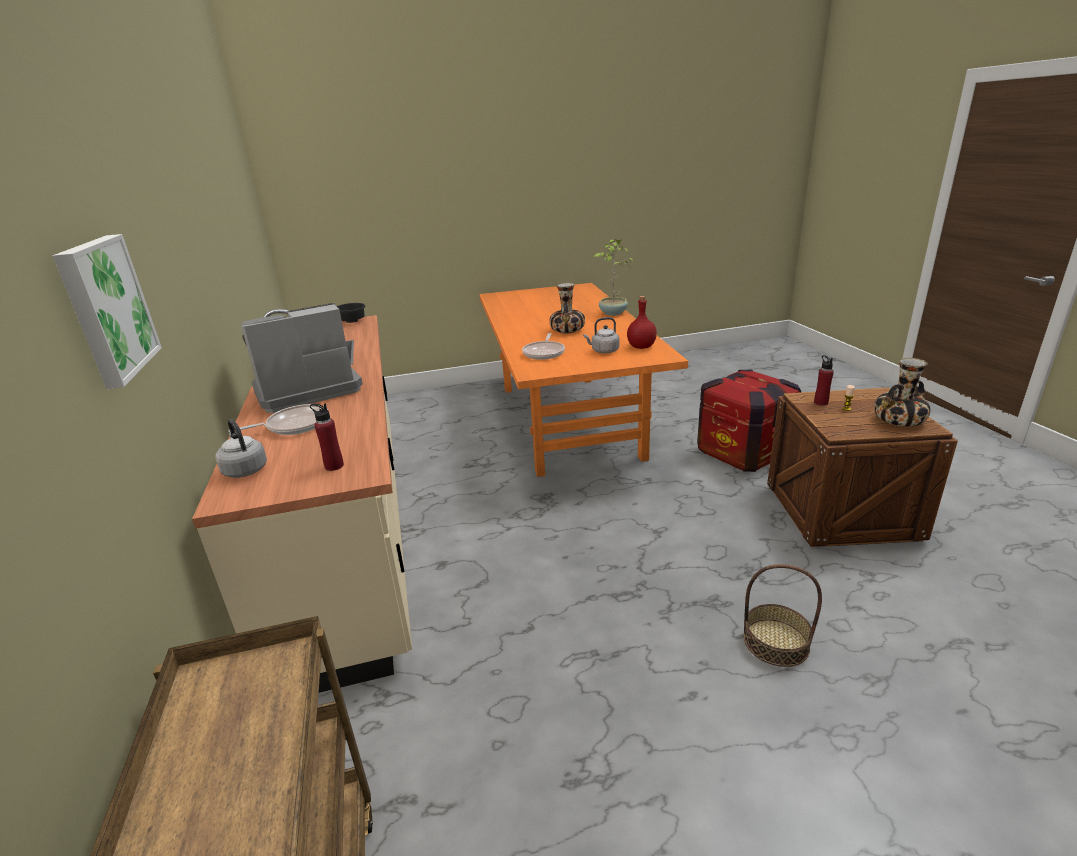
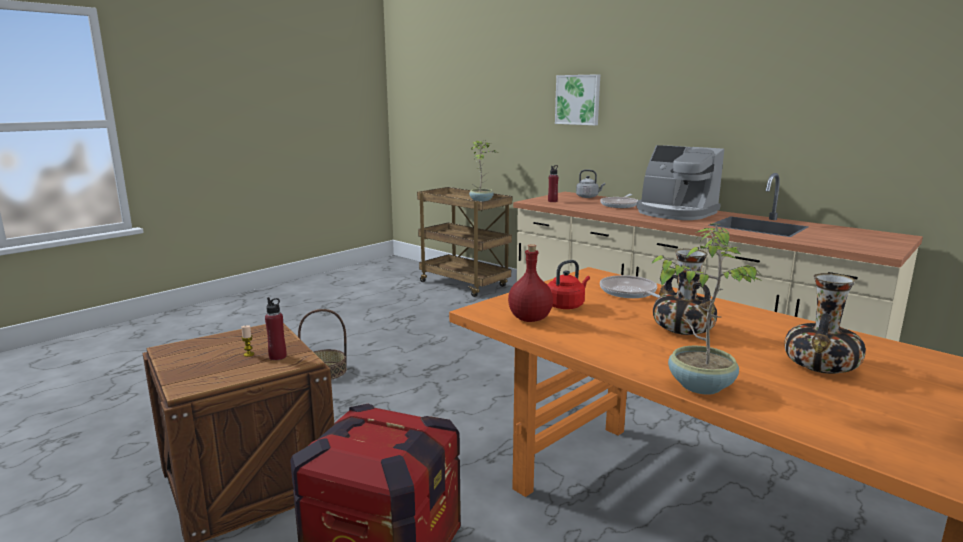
camera: 145 degrees right, 10 degrees down
(209, 721) = (482, 201): none -> potted plant
(306, 390) = (675, 213): coffee machine -> coffee machine turned 105 degrees clockwise
(351, 321) = (884, 249): black bowl -> none
(603, 351) = (566, 305): grey kettle -> red kettle
(899, 420) = (194, 351): vase -> vase (820, 366)

